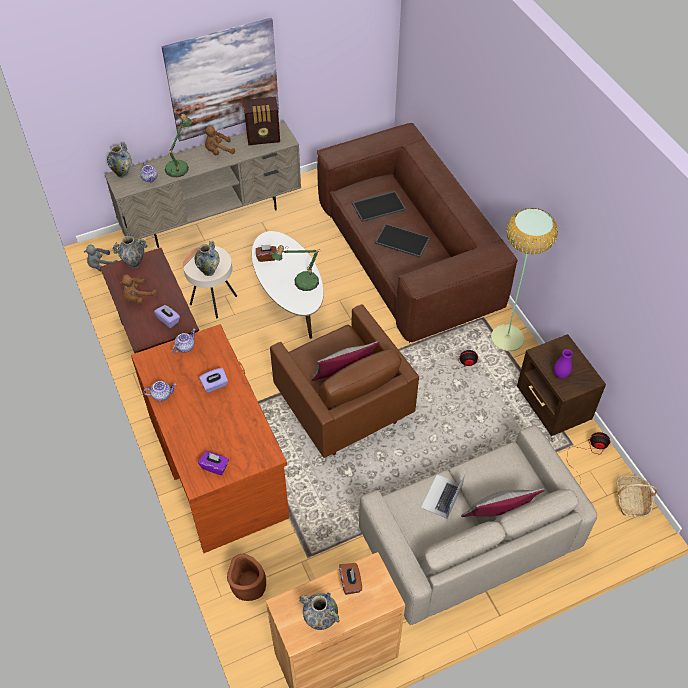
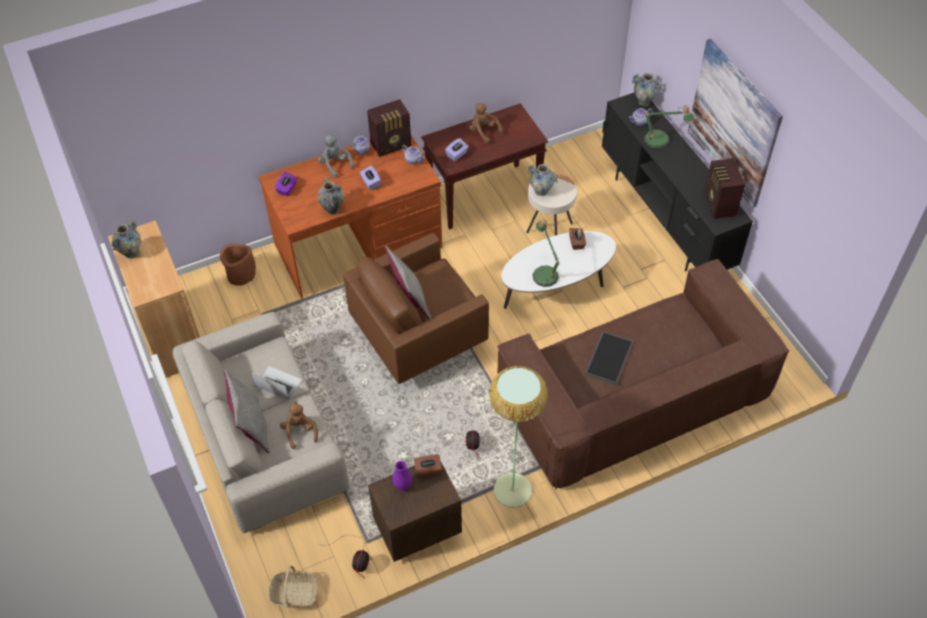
camera: 90 degrees right, 0 degrees up
(101, 265) = (587, 142): grey plush toy -> grey plush toy (335, 164)
(134, 263) = (525, 125): vase -> vase (332, 210)
(158, 367) = (392, 145): none -> radio
(213, 217) = (665, 219): beige tv stand -> black tv stand
(218, 151) = (690, 169): brown plush toy -> brown plush toy (300, 431)
(350, 582) = (159, 271): brown tissue box -> brown tissue box (428, 470)
(379, 206) = (662, 336): tray -> none

